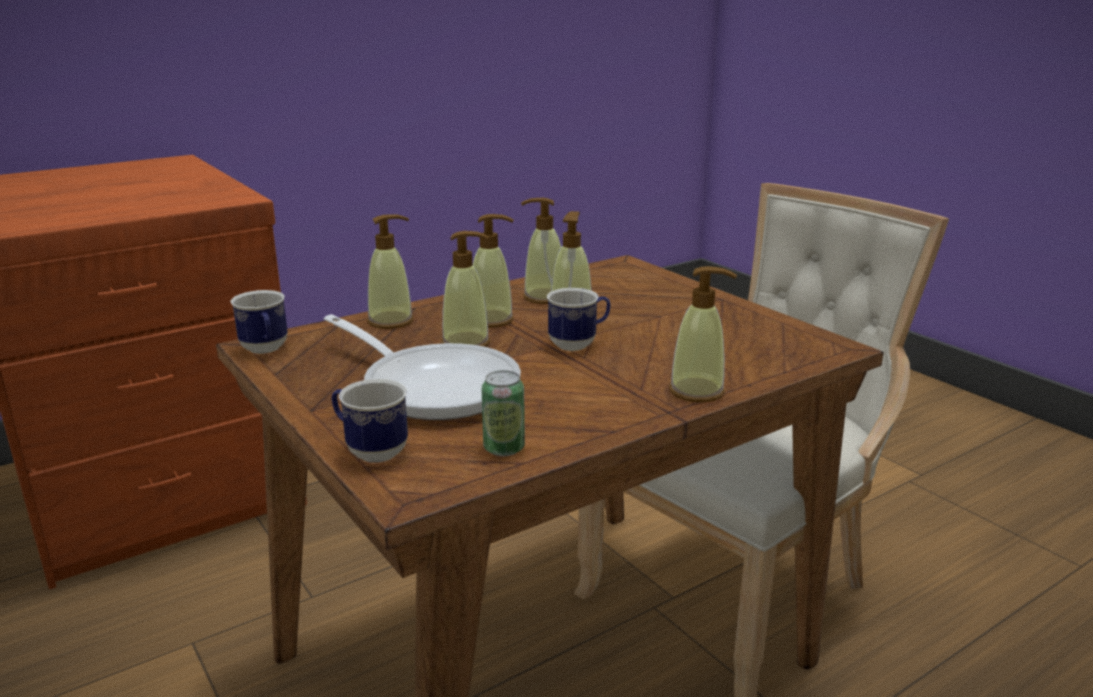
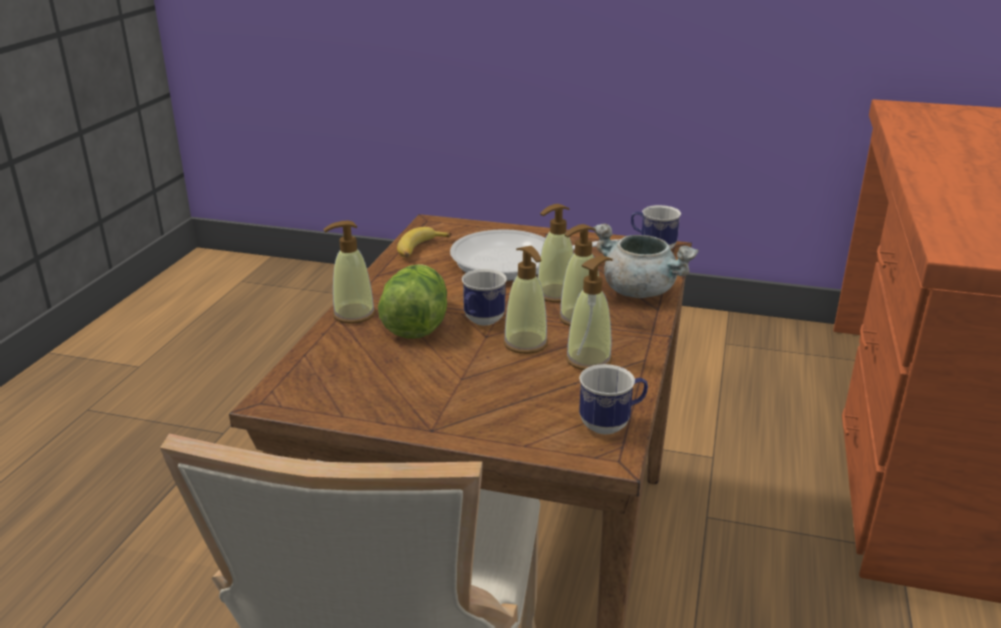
camera: 140 degrees right, 5 degrees up
(370, 451) = (479, 229): mug -> mug (611, 424)
(391, 321) = (641, 291): soap dispenser -> grey cooking pot
(504, 448) = (420, 249): can -> banana
(641, 363) = (415, 322): none -> lettuce

